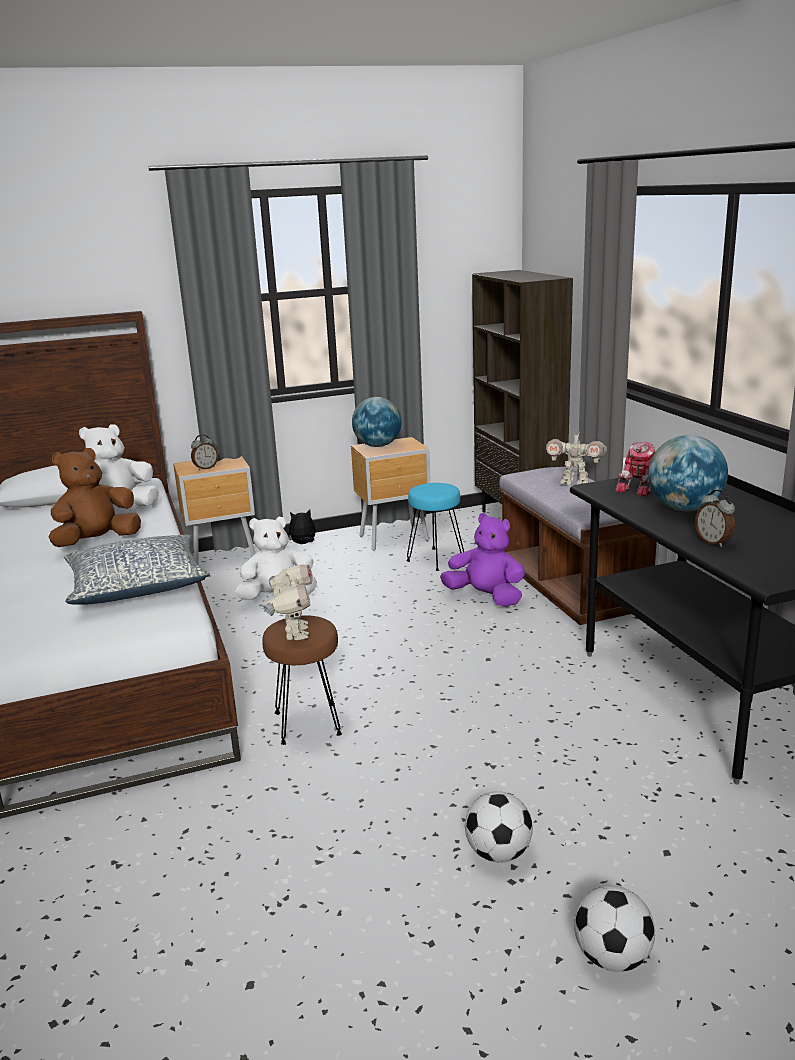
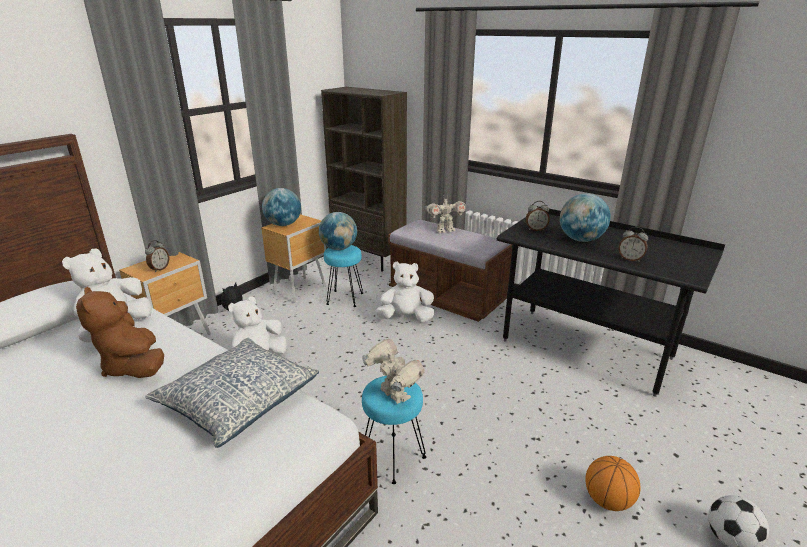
camera: 35 degrees left, 5 degrees up
(97, 542) = (134, 366): brown plush toy -> brown plush toy turned 45 degrees counterclockwise
(308, 723) = (392, 457): brown stool -> turquoise stool
(432, 486) = (339, 248): none -> globe
(486, 597) = (406, 318): purple plush toy -> white plush toy
(498, 853) = (607, 500): football -> basketball
(640, 487) = (536, 229): toy robot -> alarm clock

